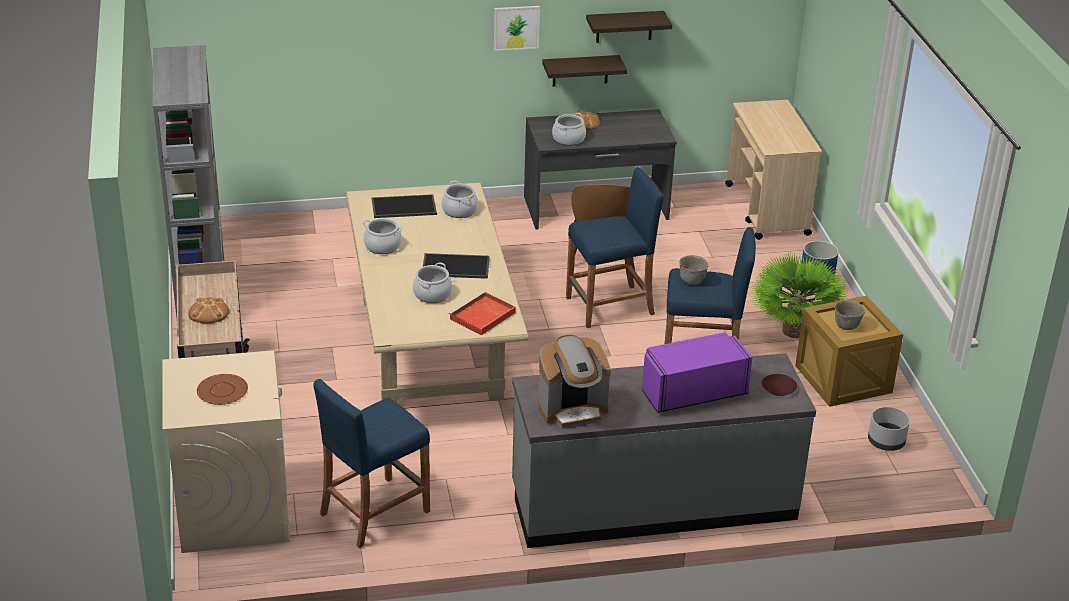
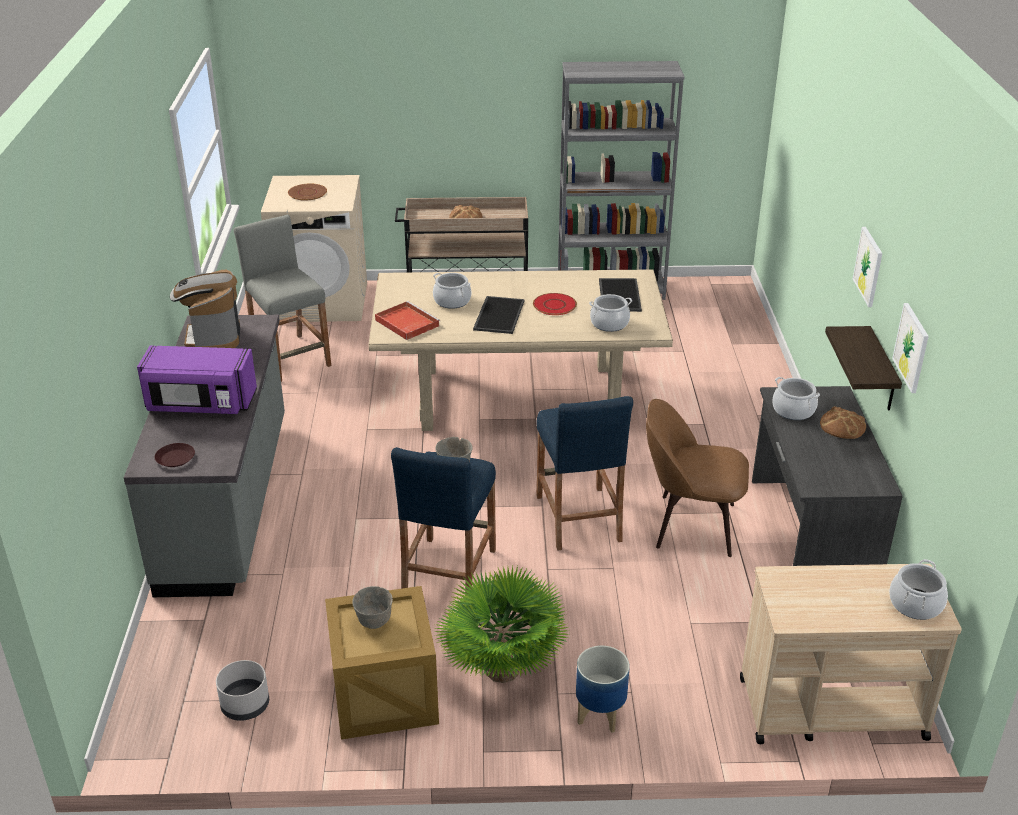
camera: 100 degrees right, 0 degrees up
(374, 512) = (290, 357): blue stool -> grey stool
(382, 246) = (544, 282): cooking pot -> cooking pot (915, 604)
(429, 239) = (554, 305): none -> red plate
(624, 26) = (911, 347): shelf -> picture
(692, 392) = (200, 404): purple microwave -> purple microwave turned 105 degrees clockwise

